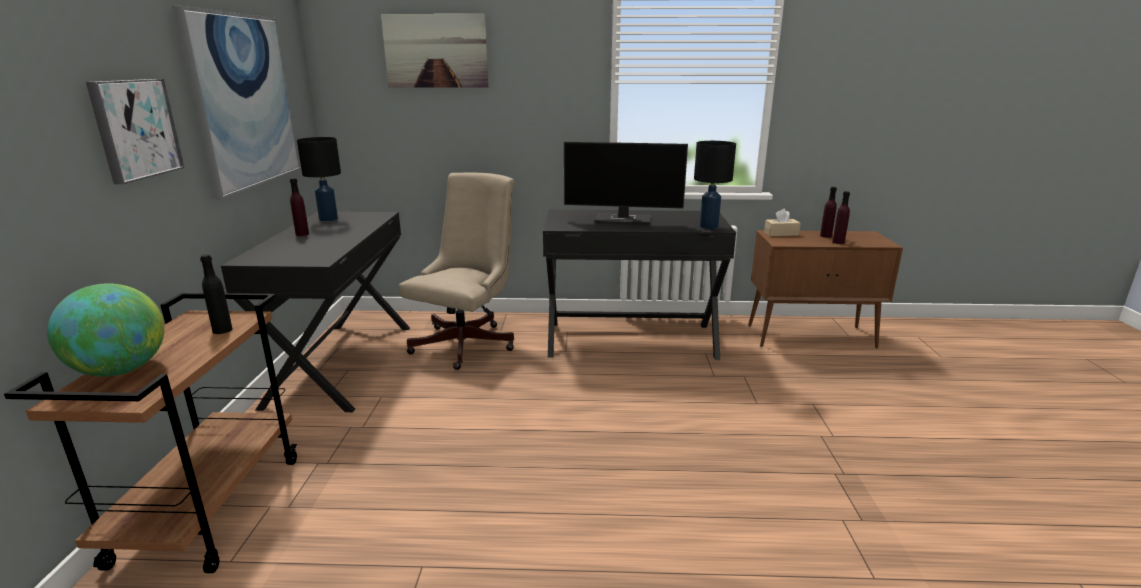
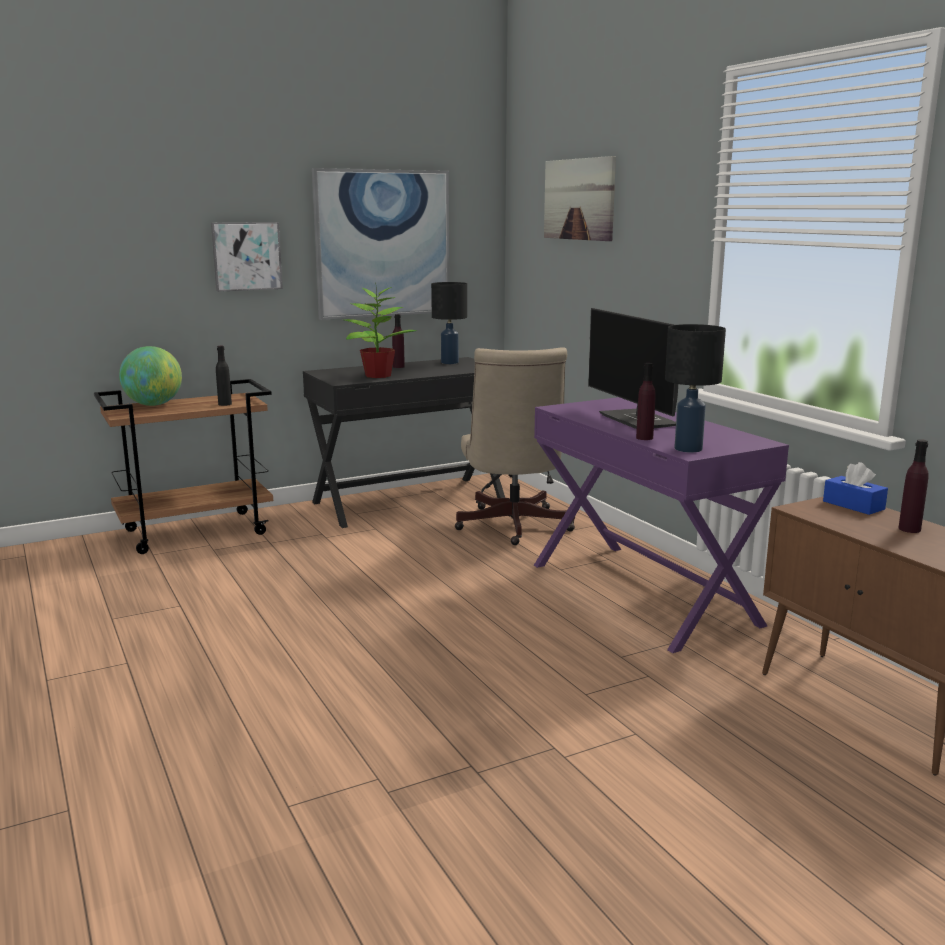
camera: 60 degrees right, 5 degrees down
(323, 246) = (377, 375): none -> potted plant
(468, 342) = (513, 527): beige office chair -> beige office chair turned 90 degrees clockwise
(631, 339) = (643, 593): black desk -> purple desk
(781, 233) = (853, 505): beige tissue box -> blue tissue box
(838, 242) = (888, 538): purple bottle -> purple bottle (644, 438)

